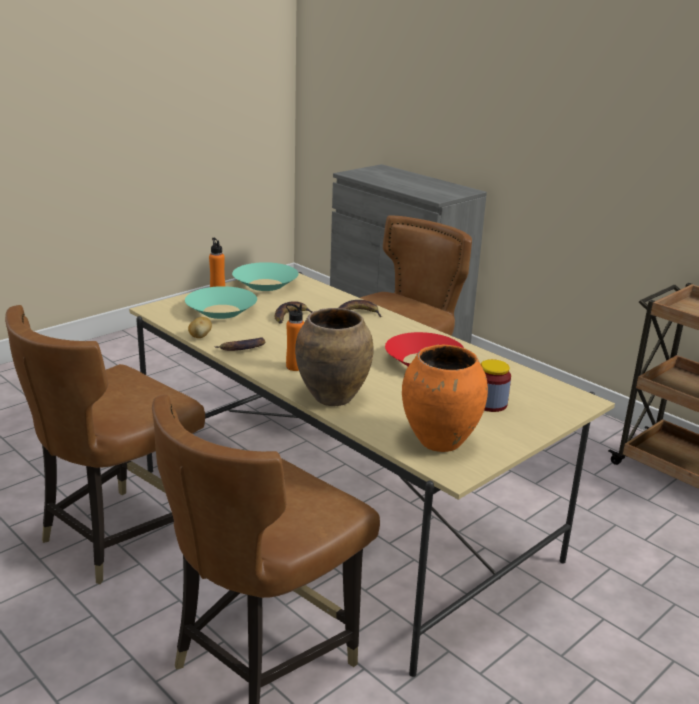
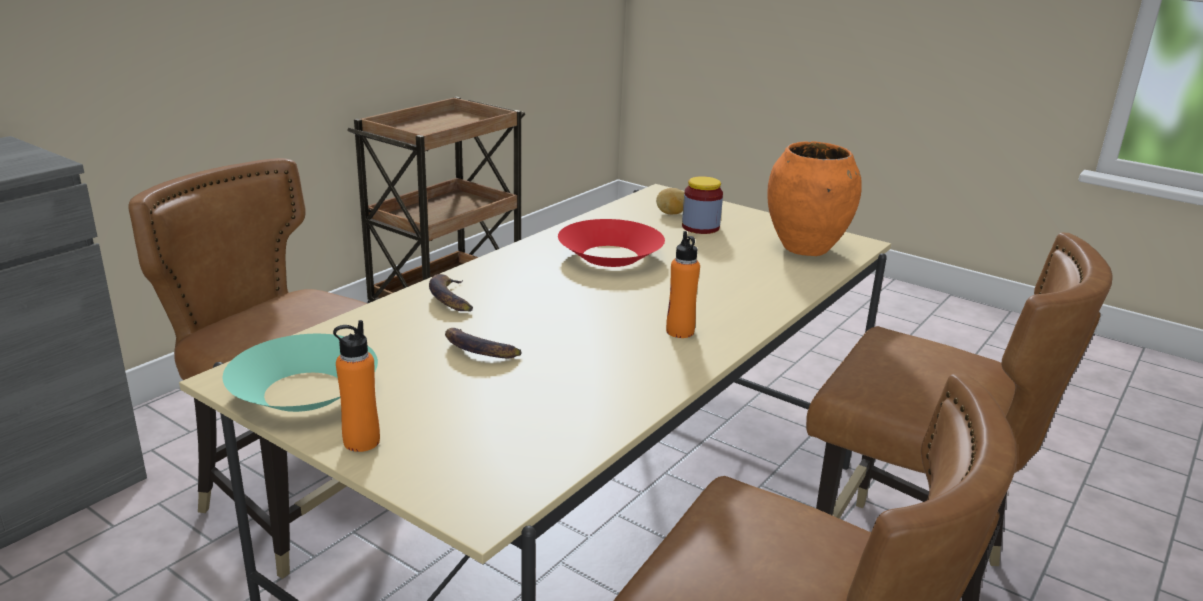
camera: 100 degrees left, 0 degrees up
(200, 337) = (610, 426): potato -> potato (671, 213)
(221, 311) = (473, 422): turquoise bowl -> none
(242, 349) = (641, 379): banana -> none
(333, 398) = (754, 301): brown vase -> none

